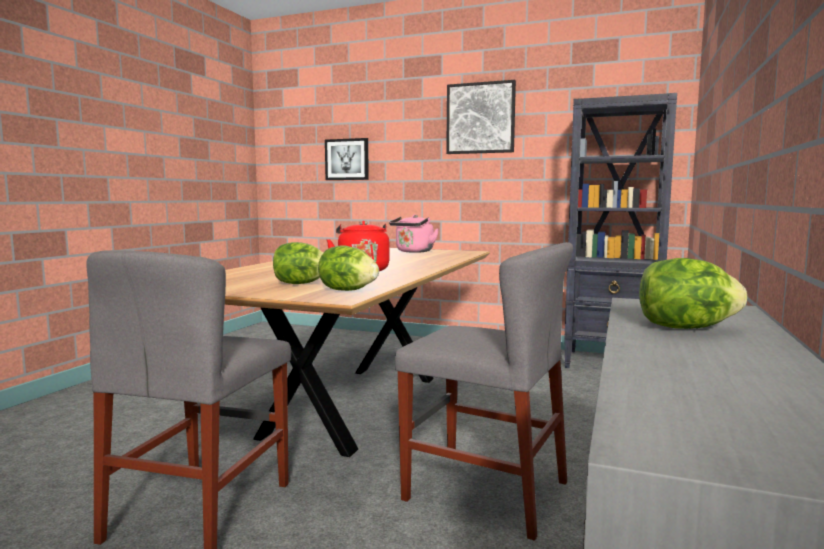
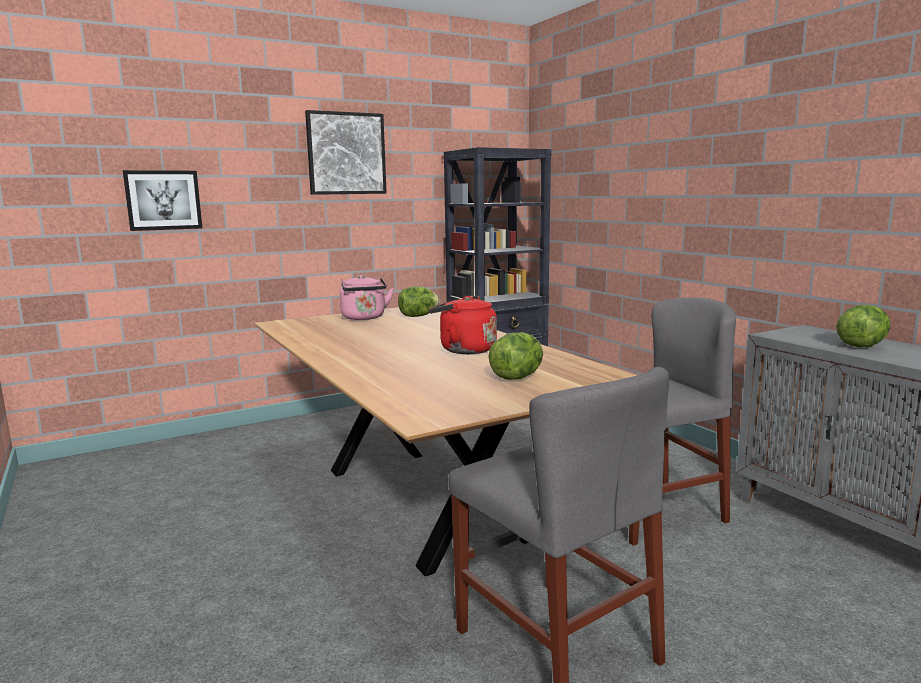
camera: 50 degrees left, 5 degrees up
(347, 290) = (585, 372): lettuce -> lettuce (418, 316)

